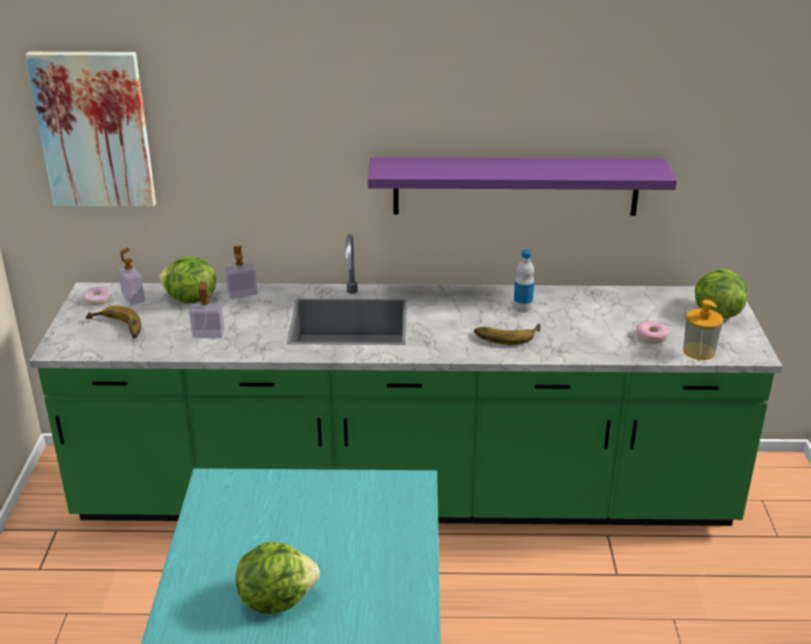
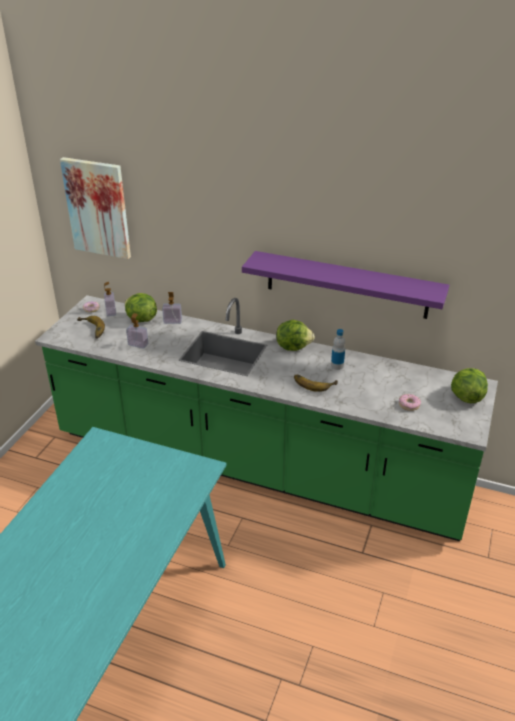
camera: 20 degrees right, 5 degrees up
(276, 599) = (90, 518): lettuce -> lettuce (293, 347)
(699, 351) = (434, 423): soap dispenser -> none

